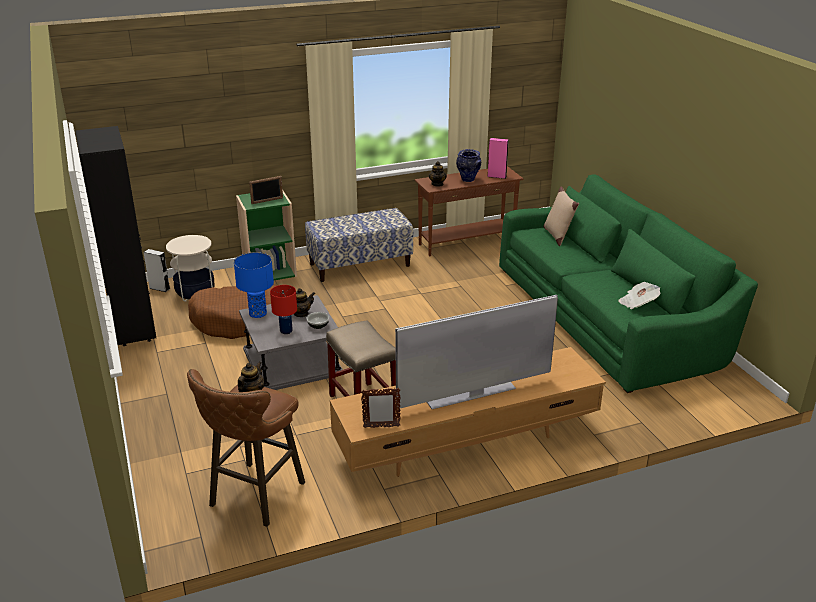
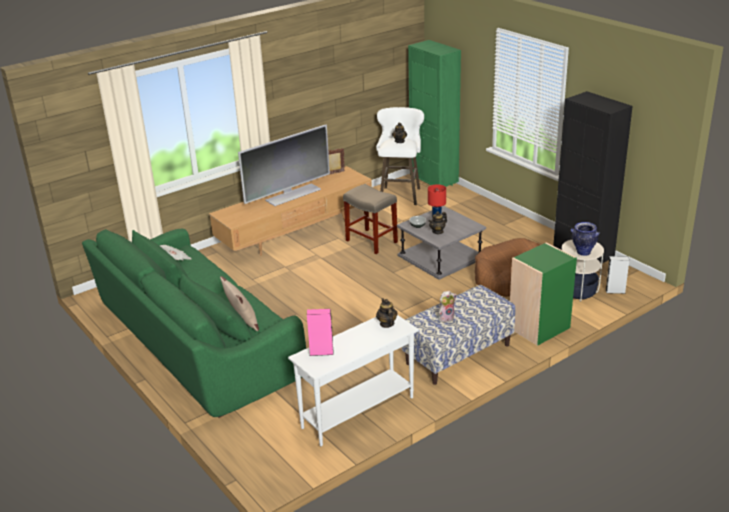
camera: 165 degrees right, 0 degrees up
(170, 519) = (433, 182): none -> green cabinet
(255, 496) = (400, 195): brown stool -> white stool
(258, 313) = (469, 226): blue table lamp -> none
(267, 201) = (537, 255): picture frame -> none
(373, 221) = (446, 318): none -> plush toy
(467, 242) = (358, 413): brown console table -> white console table
(468, 180) = (354, 338): vase -> vase (583, 252)

